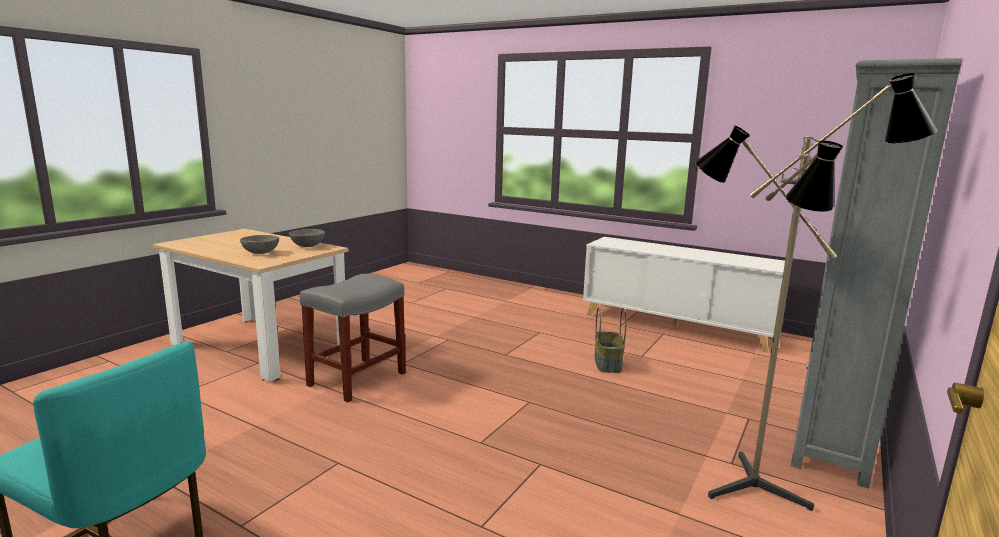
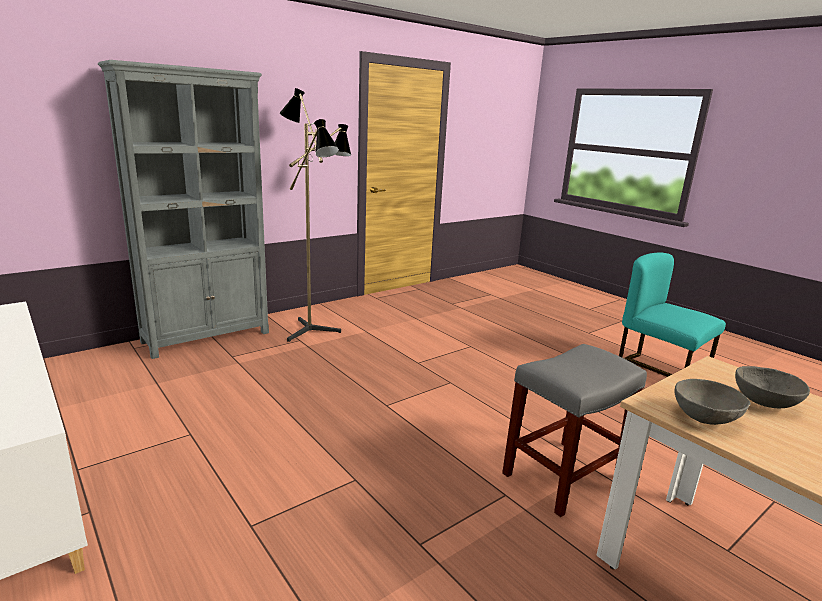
camera: 160 degrees left, 5 degrees up
(608, 364) = (249, 431): basket -> none

